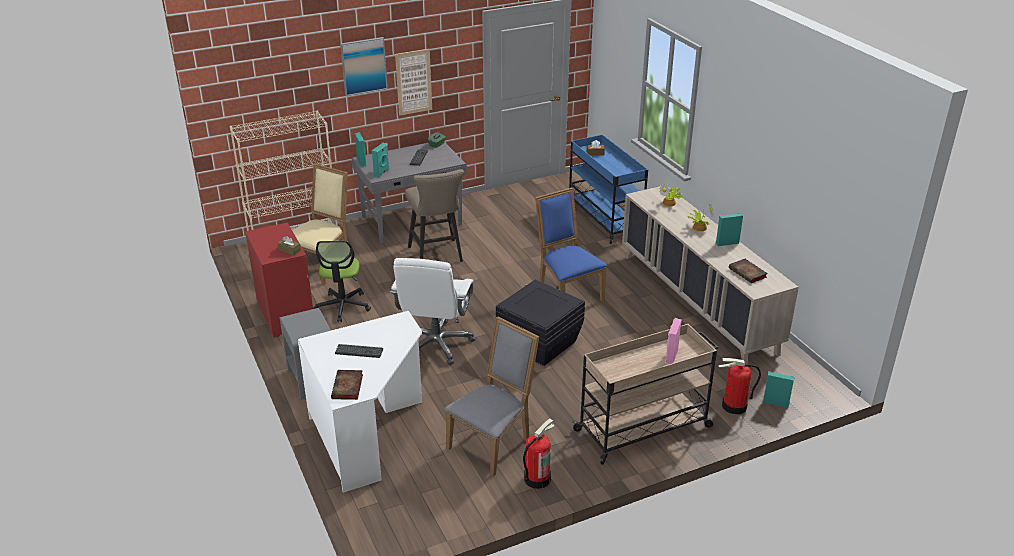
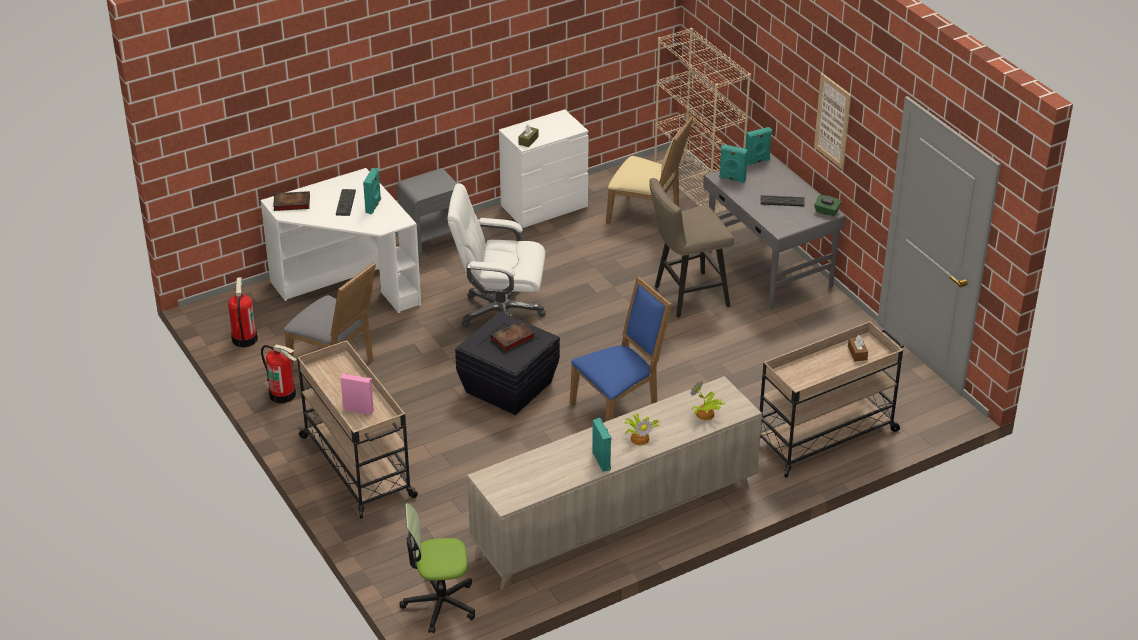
camera: 85 degrees right, 5 degrees up
(285, 314) = (544, 207): red dresser -> white dresser
(343, 306) = (564, 242): office chair -> office chair (439, 604)
(363, 66) = (795, 62): picture -> none
(603, 218) = (826, 436): blue cart -> beige cart
(734, 406) = (397, 540): fire extinguisher -> fire extinguisher (244, 339)
(748, 273) = (527, 474): book -> book (512, 339)
(775, 402) = (405, 576): turquoise speaker -> turquoise speaker (374, 206)

